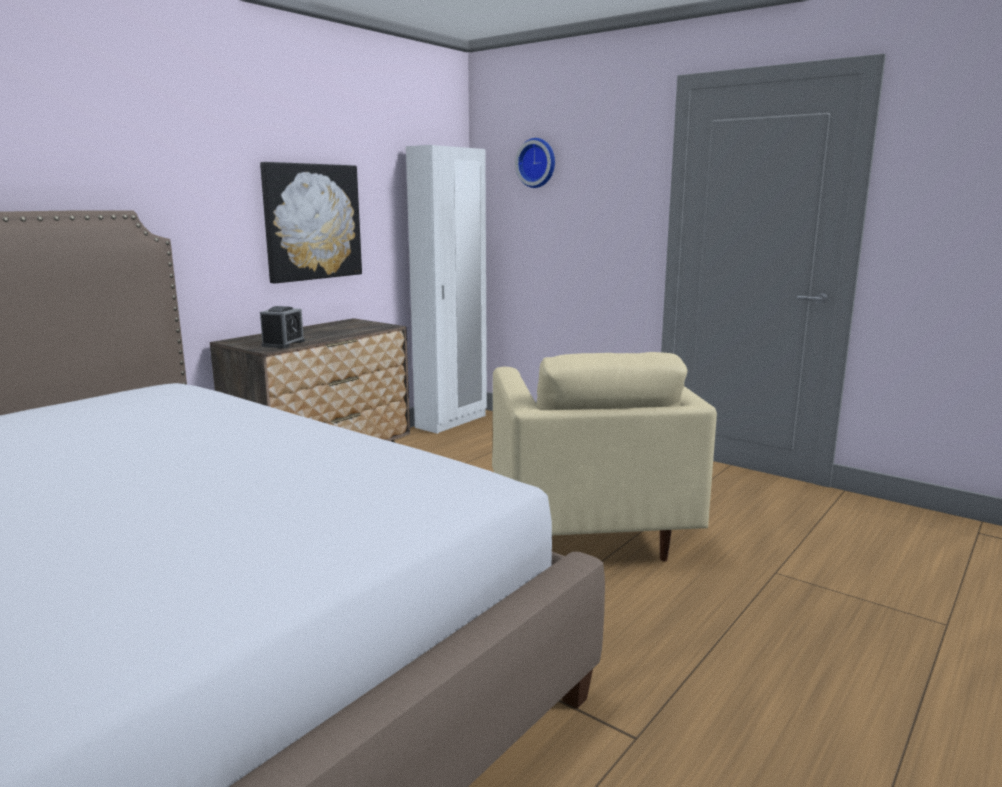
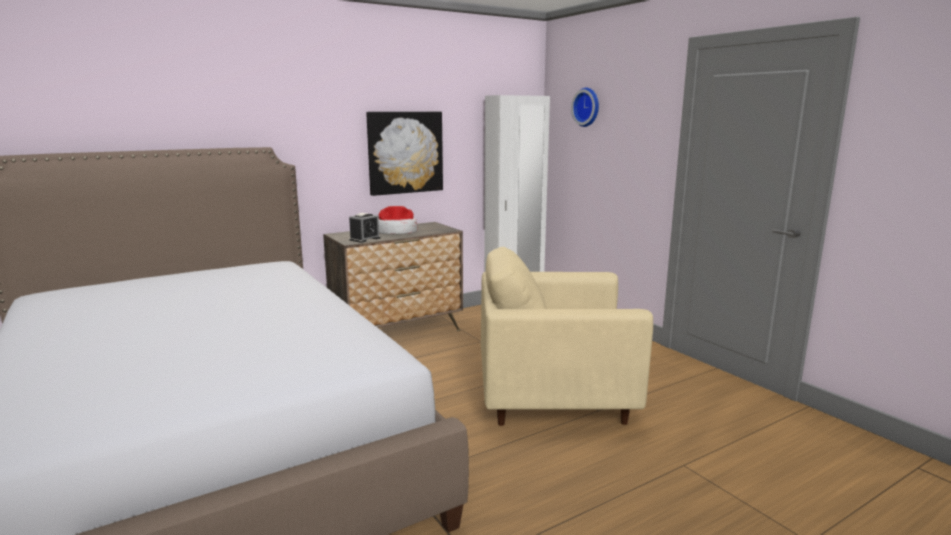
camera: 20 degrees right, 0 degrees up
(318, 333) = (396, 232): none -> hat
(586, 527) = (555, 401): beige armchair -> beige armchair turned 75 degrees clockwise

